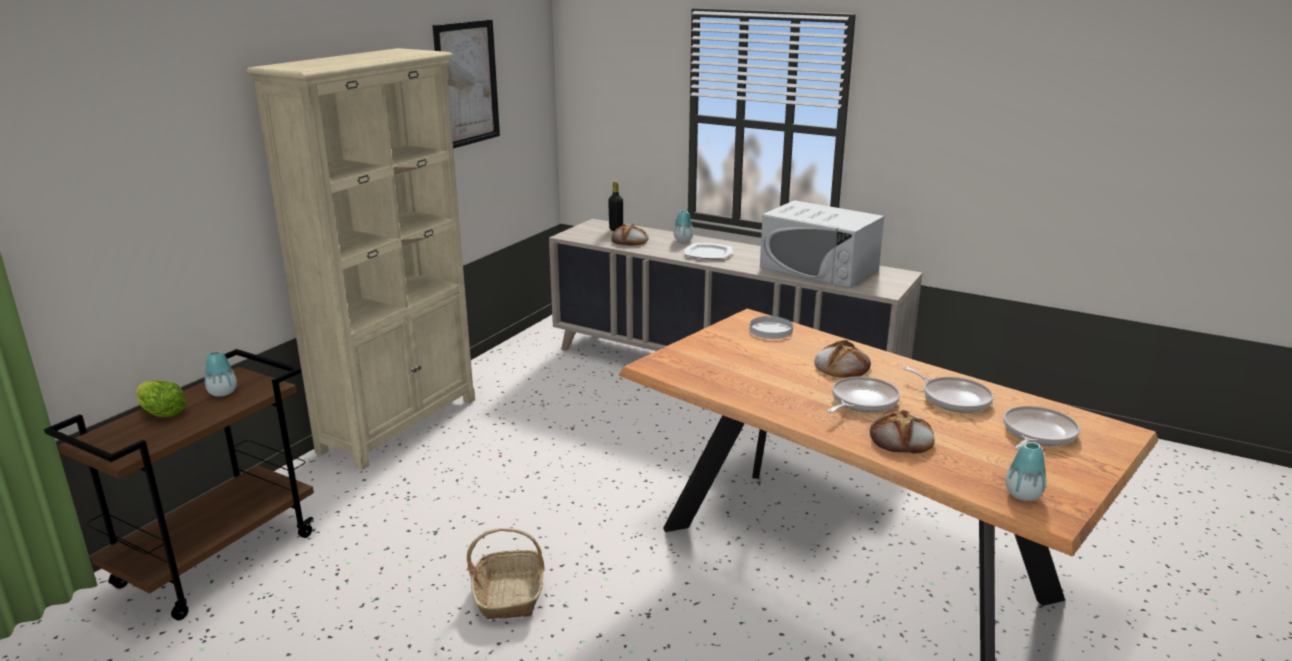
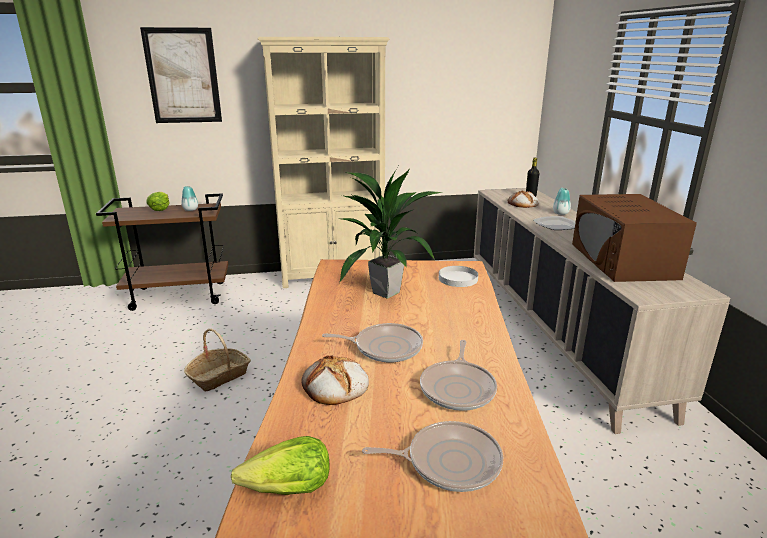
camera: 50 degrees right, 0 degrees up
(467, 83) = (445, 70): picture -> picture (183, 76)
(755, 365) = (385, 292): none -> potted plant
(819, 269) = (622, 261): white microwave -> brown microwave
(841, 366) = (440, 320): bread -> none
(1023, 495) = (288, 489): vase -> lettuce

